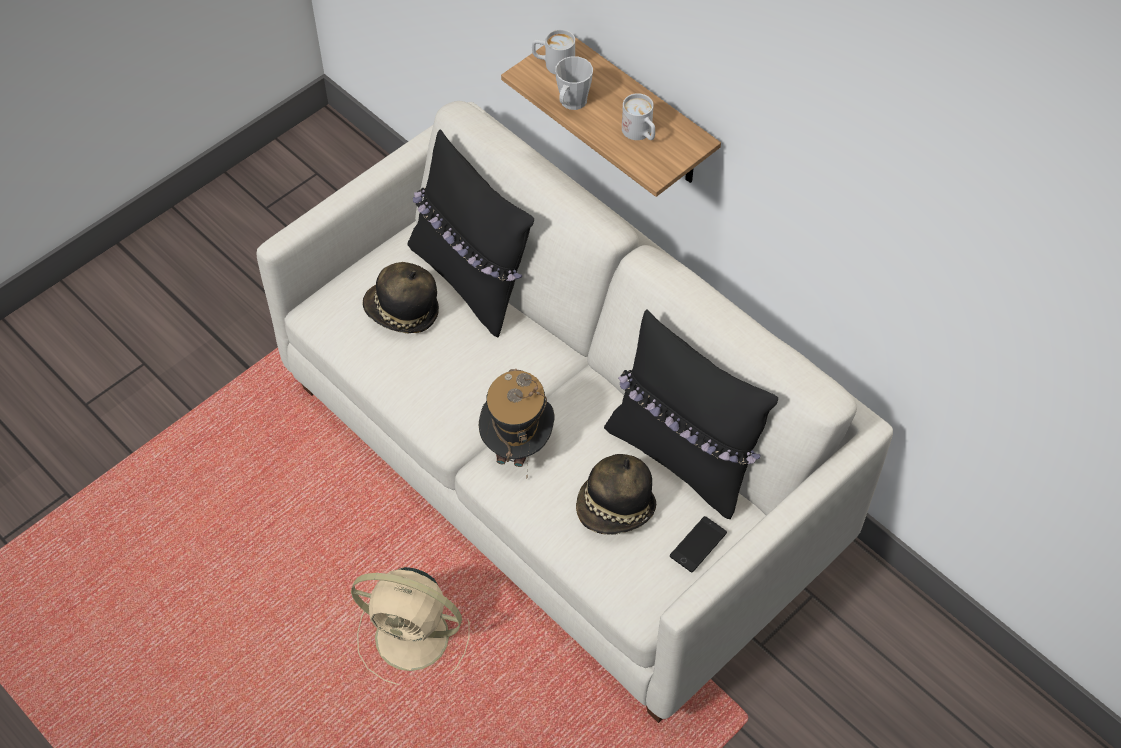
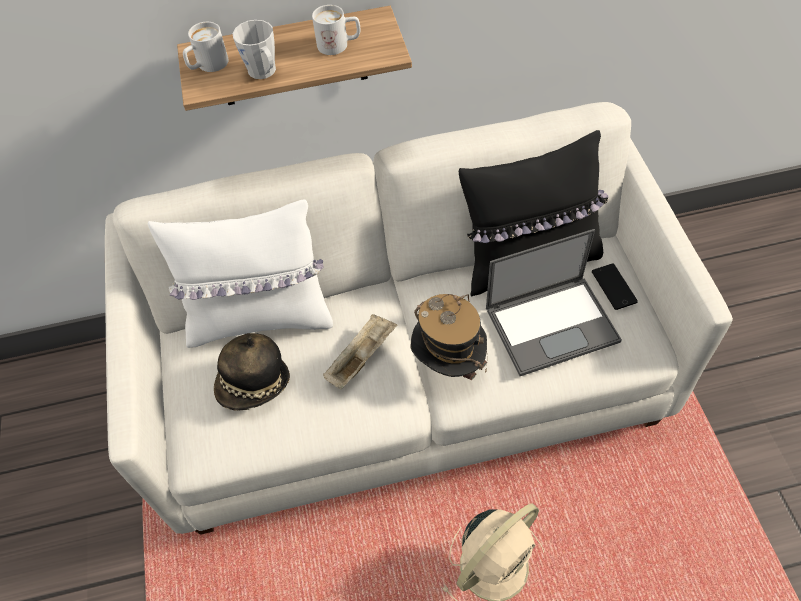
camera: 55 degrees left, 0 degrees up
(471, 279) = (260, 318): black pillow -> white pillow
(479, 375) = (361, 357): none -> beige tray
(615, 509) = (552, 323): hat -> laptop

